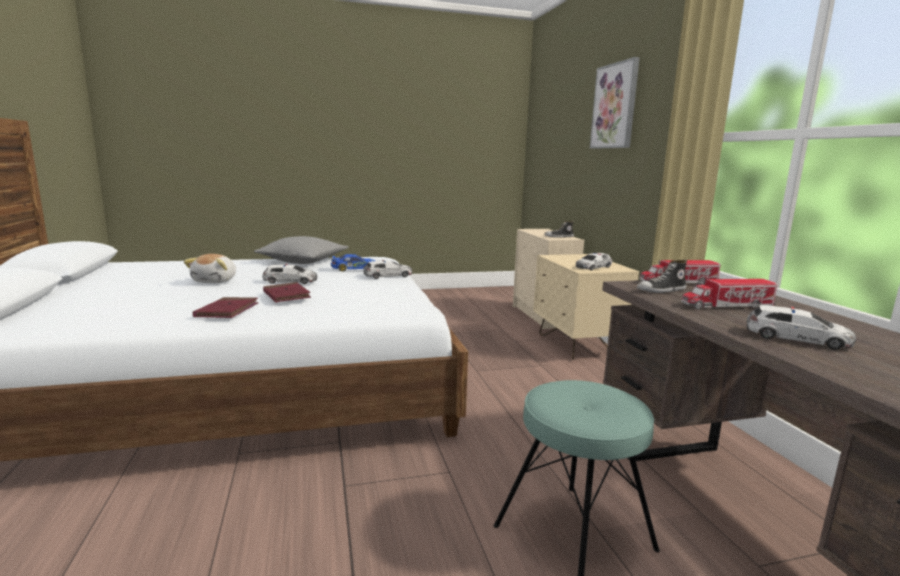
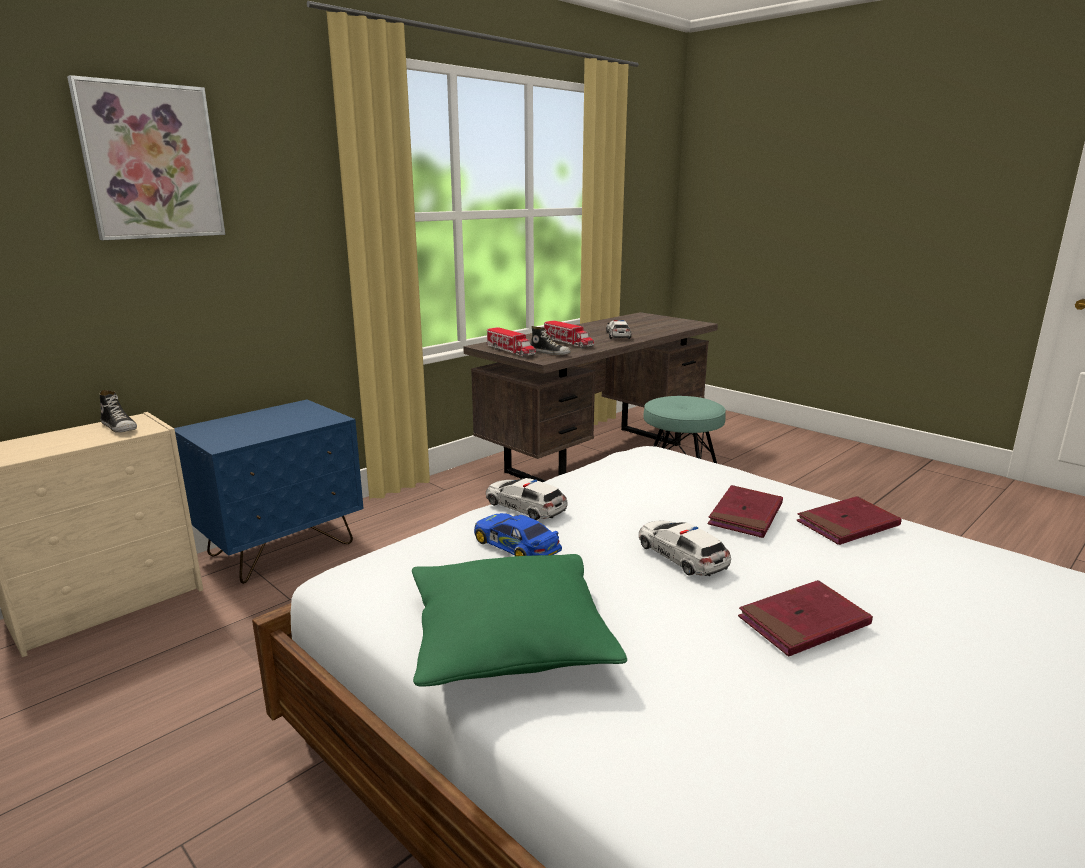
camera: 120 degrees left, 5 degrees up
(216, 281) = (803, 622): plush toy -> red book
(303, 261) = (509, 641): grey pillow -> green pillow
(577, 345) = (282, 549): beige nightstand -> blue nightstand
(593, 267) = (304, 416): toy car -> none

